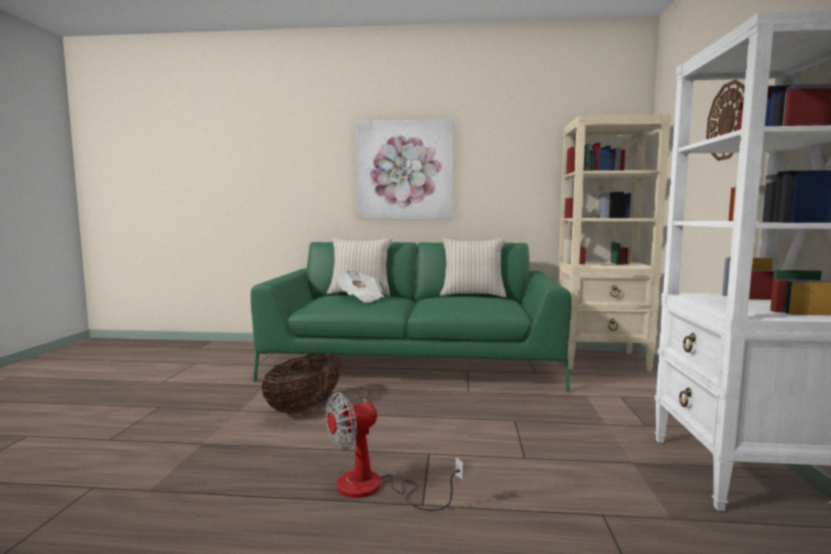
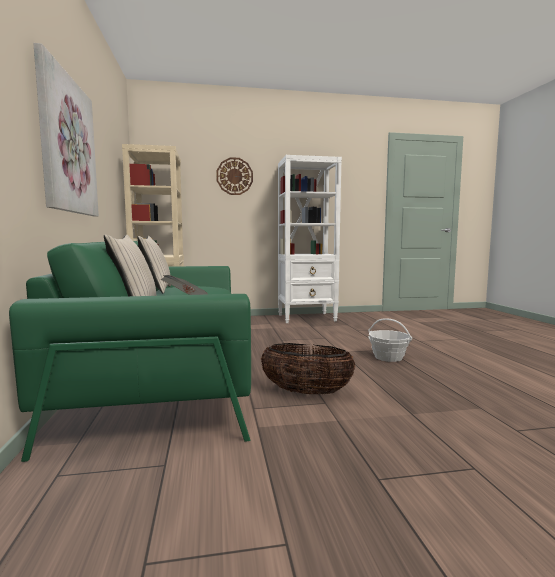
camera: 105 degrees left, 0 degrees up
(374, 489) = (388, 357): fan -> basket

